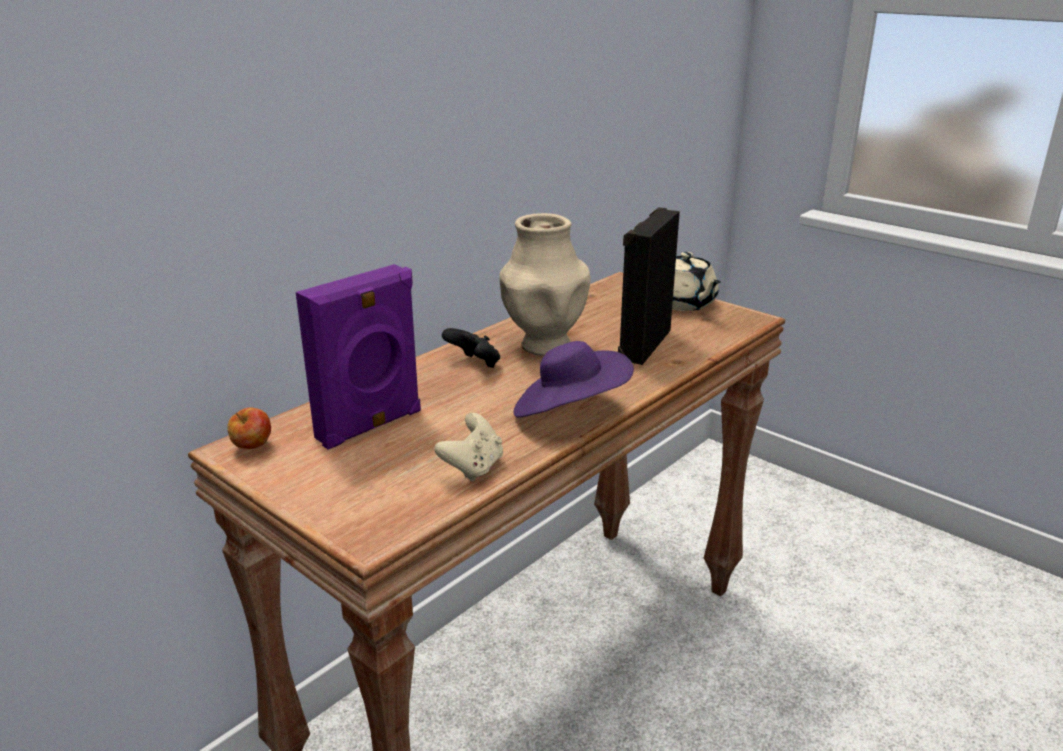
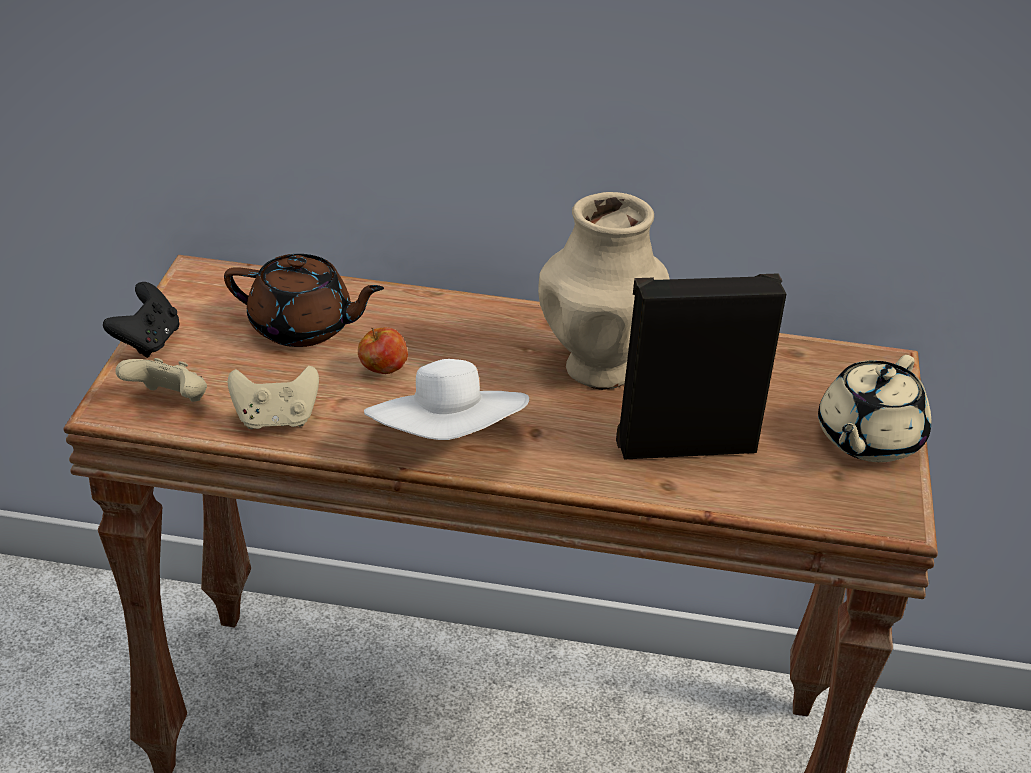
camera: 55 degrees right, 10 degrees up
(253, 447) = (209, 282): apple -> apple (382, 371)
(371, 426) = (302, 328): purple speaker -> brown teapot
(394, 508) = (169, 401): none -> beige game controller
(474, 364) = (497, 338): black game controller -> black game controller (147, 342)
(569, 412) = (448, 442): purple hat -> white hat

